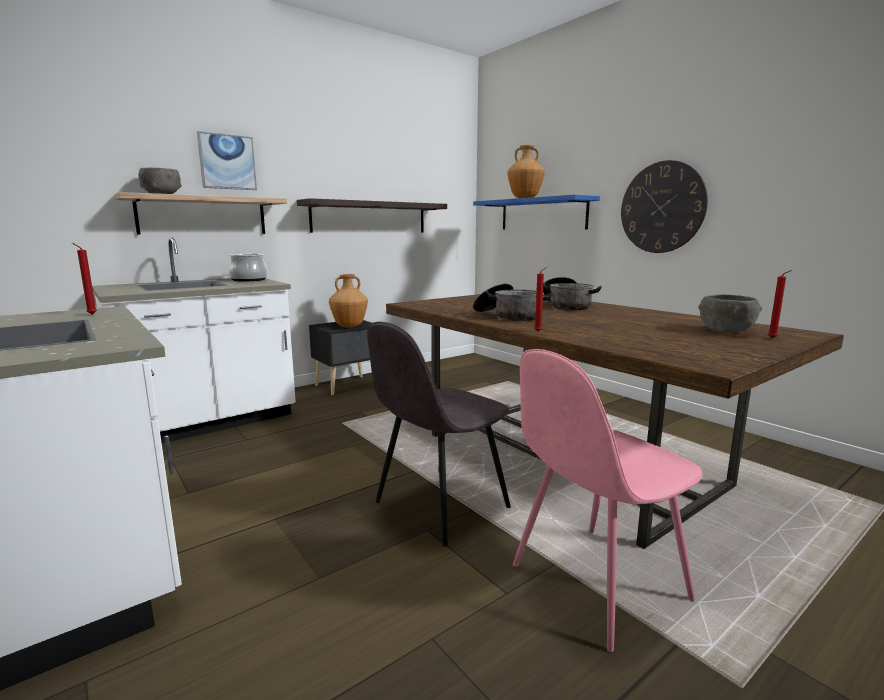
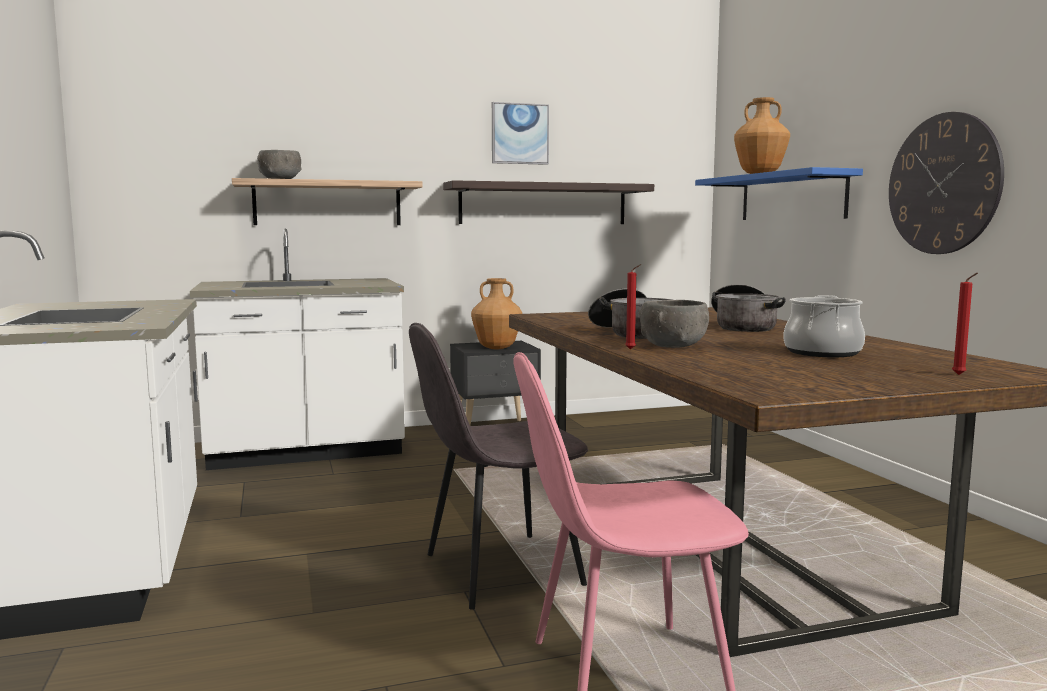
camera: 20 degrees right, 5 degrees down
(90, 314) = (153, 304): red candle -> none
(227, 162) = (360, 139): picture -> picture (519, 134)
(249, 280) = (368, 281): cooking pot -> cooking pot (823, 352)
(725, 330) = (909, 363): grey bowl -> grey bowl (673, 346)

